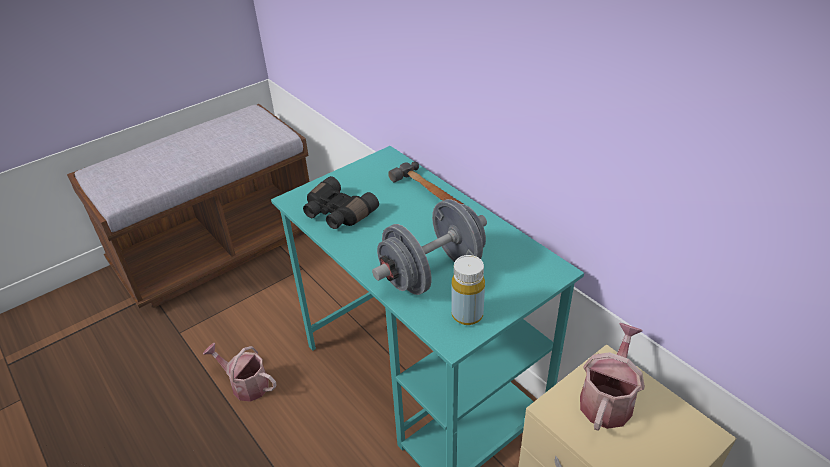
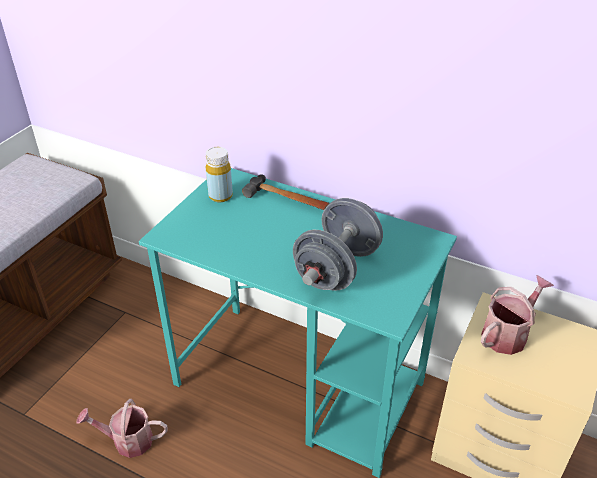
camera: 25 degrees left, 0 degrees up
(337, 214) = (215, 239): black binoculars -> none
(467, 315) = (389, 295): yellow bottle -> yellow bottle (220, 196)
(607, 399) = (508, 334): watering can -> watering can turned 45 degrees clockwise

